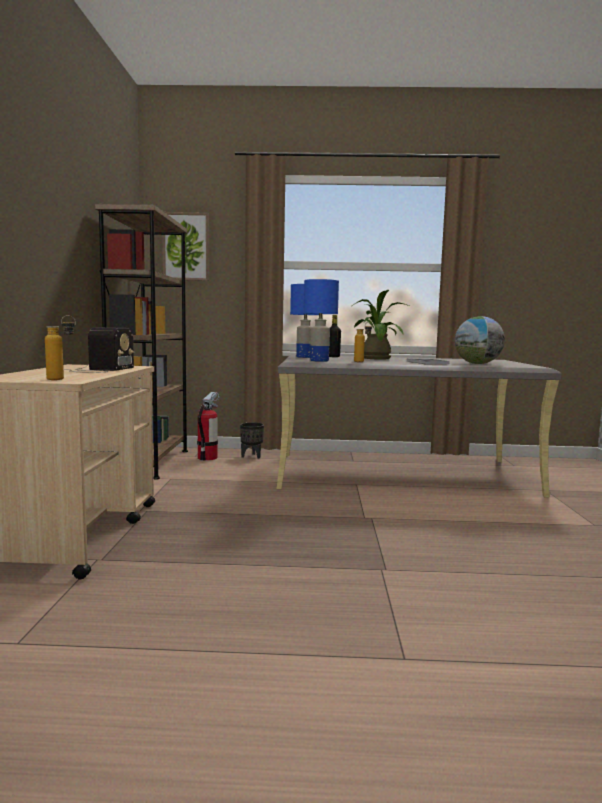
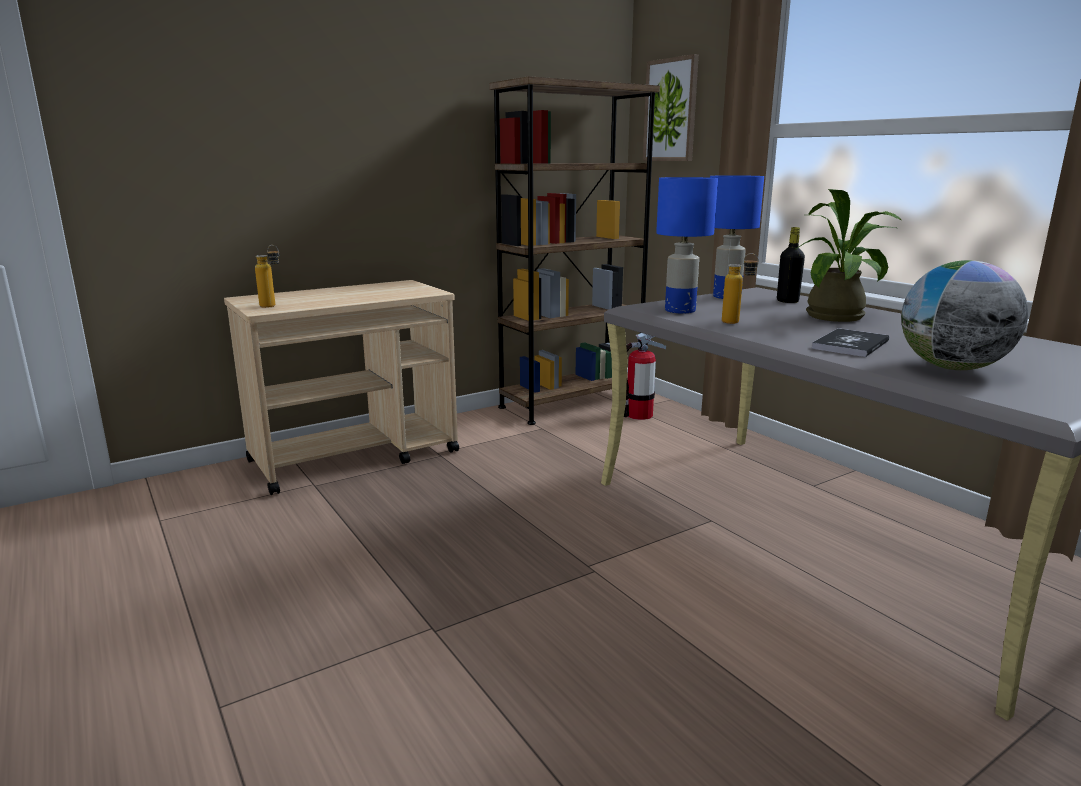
camera: 55 degrees right, 10 degrees up
(101, 369) = (375, 294): radio -> none
(252, 456) = (693, 429): black planter -> none

